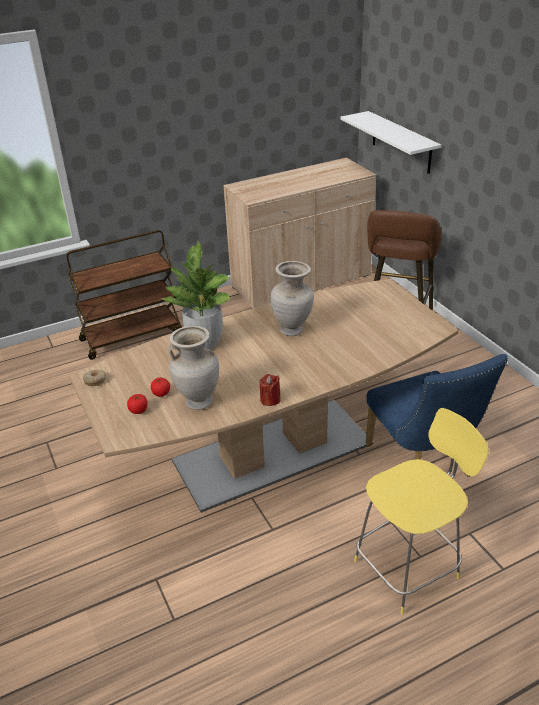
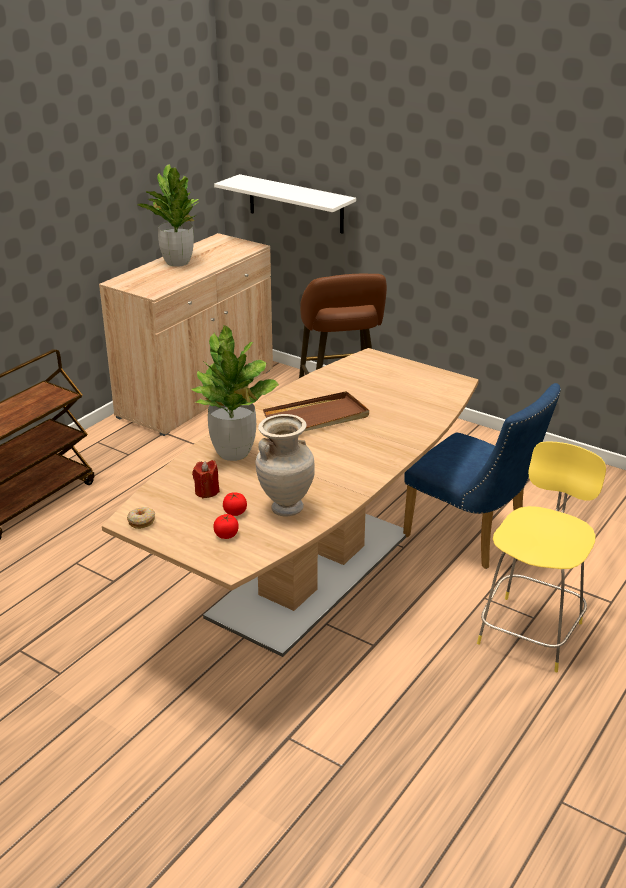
camera: 30 degrees left, 5 degrees down
(270, 400) = (359, 485): red candle -> red candle (207, 491)
(292, 330) = (317, 417): beige vase -> brown tray
(293, 177) = (177, 262): none -> potted plant

